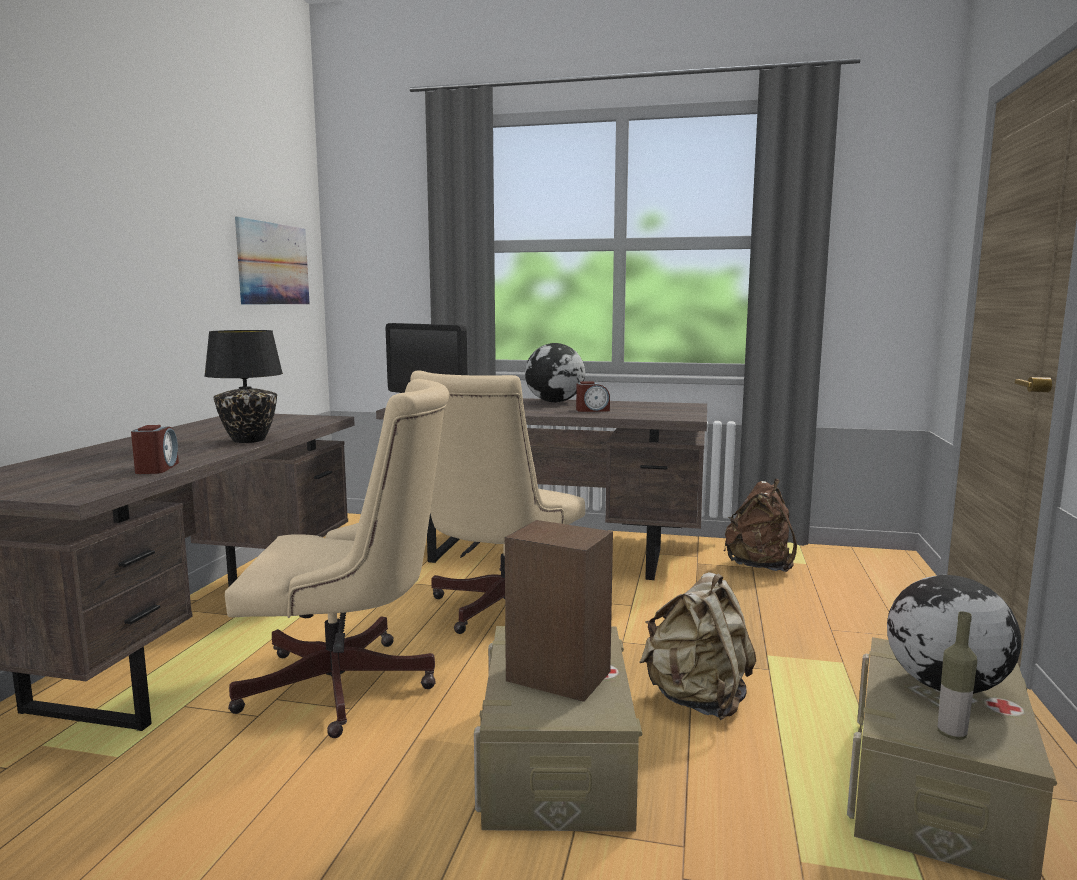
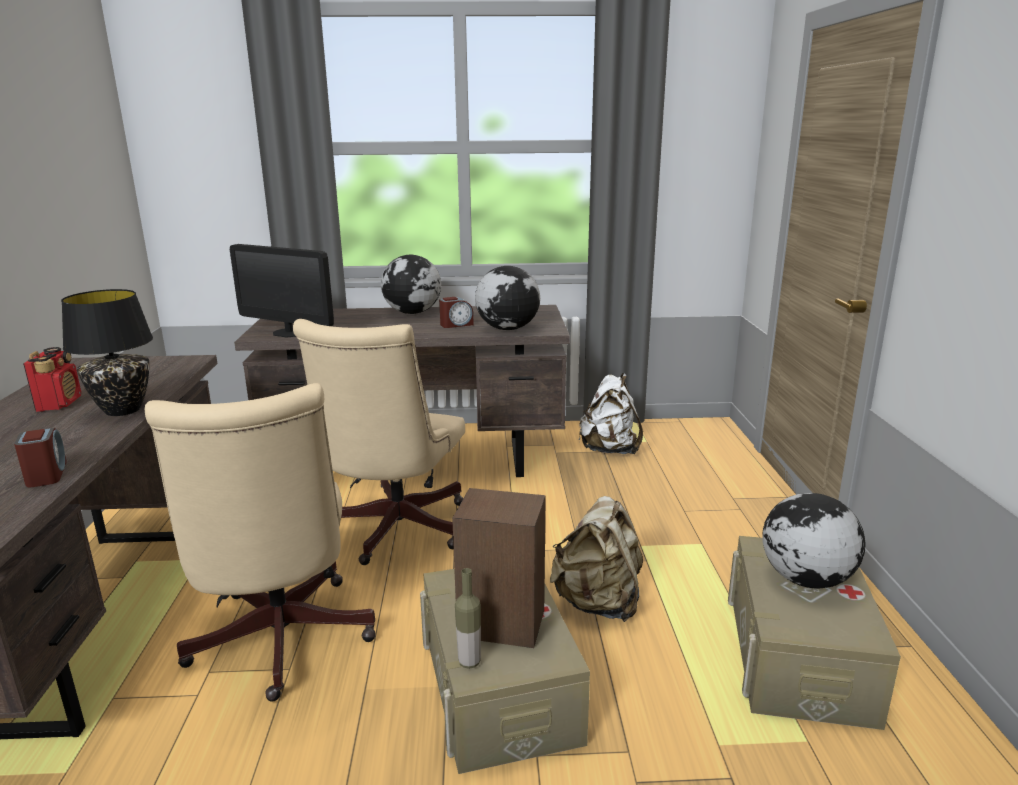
camera: 15 degrees left, 10 degrees up
(202, 434) = (60, 403): none -> radio
(273, 264) = (83, 179): picture -> none
(350, 686) = (279, 644): beige office chair -> beige office chair turned 90 degrees clockwise
(643, 415) = (507, 329): none -> globe
(759, 566) = (609, 449): brown backpack -> white backpack
(951, 734) = (822, 627): bottle -> bottle (469, 662)

